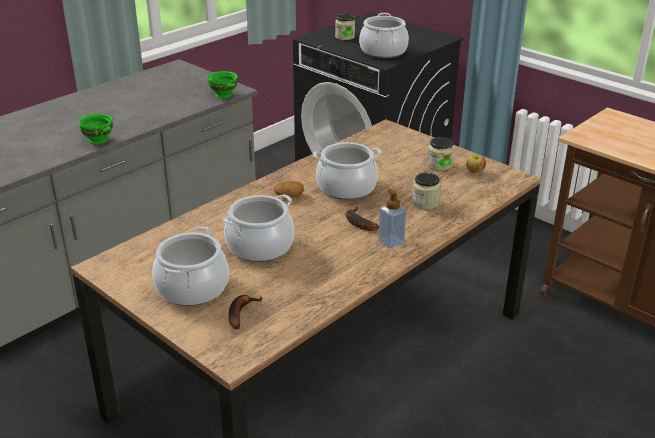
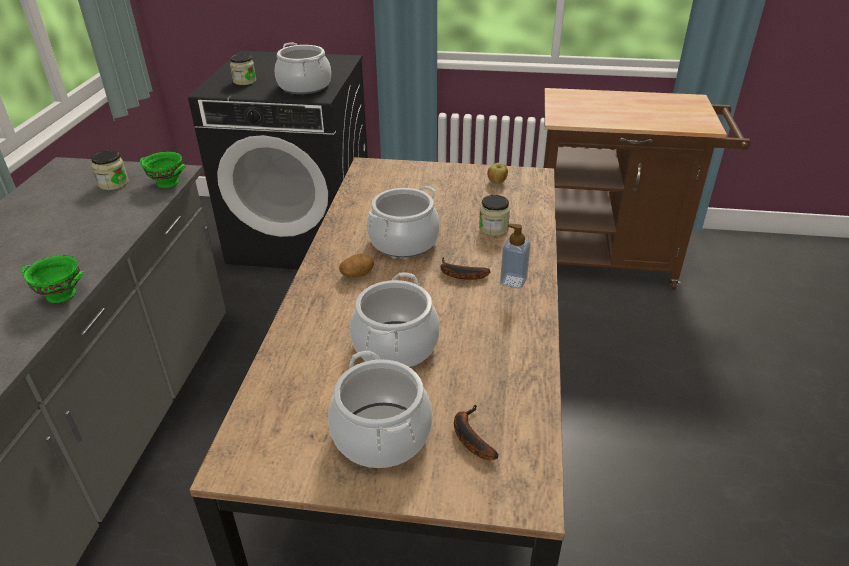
camera: 35 degrees left, 5 degrees up
(439, 165) = (459, 186): jar -> jar (113, 184)

